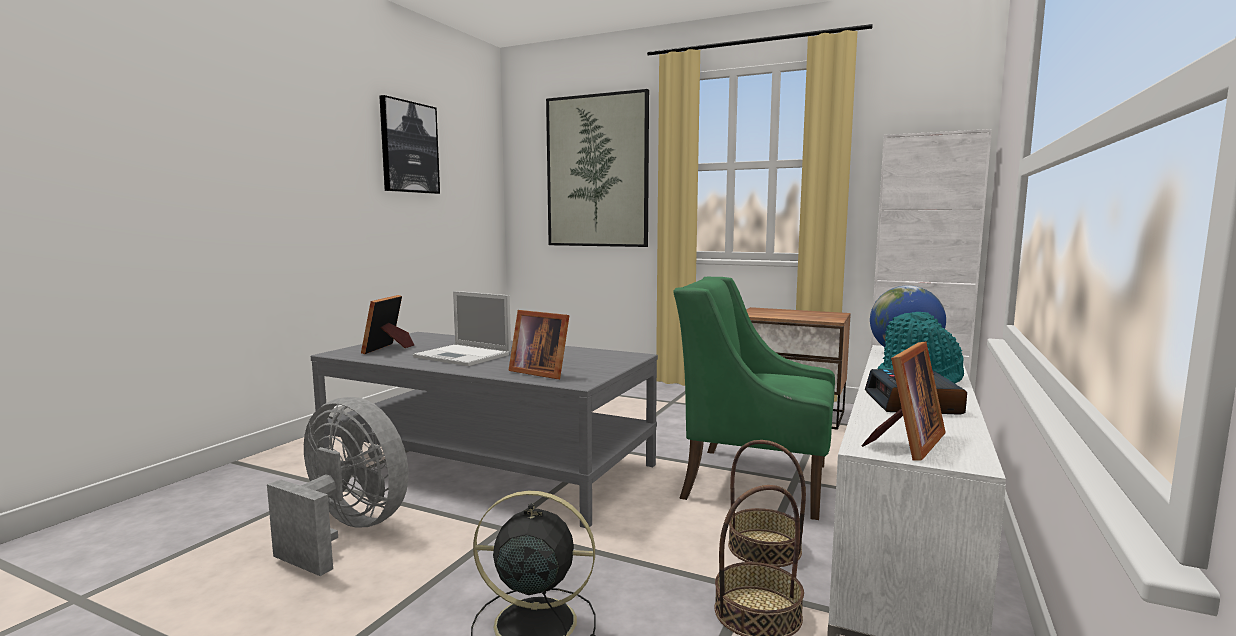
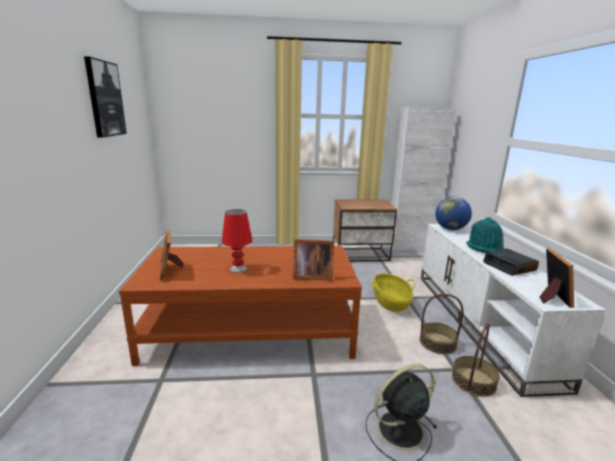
camera: 30 degrees left, 10 degrees up
(346, 532) = (223, 413): grey fan -> none
(464, 356) = (238, 269): laptop -> red table lamp
(489, 466) = (251, 331): grey coffee table -> brown coffee table
(597, 171) = (228, 114): picture -> none
(754, 480) = (390, 302): green armchair -> basket

